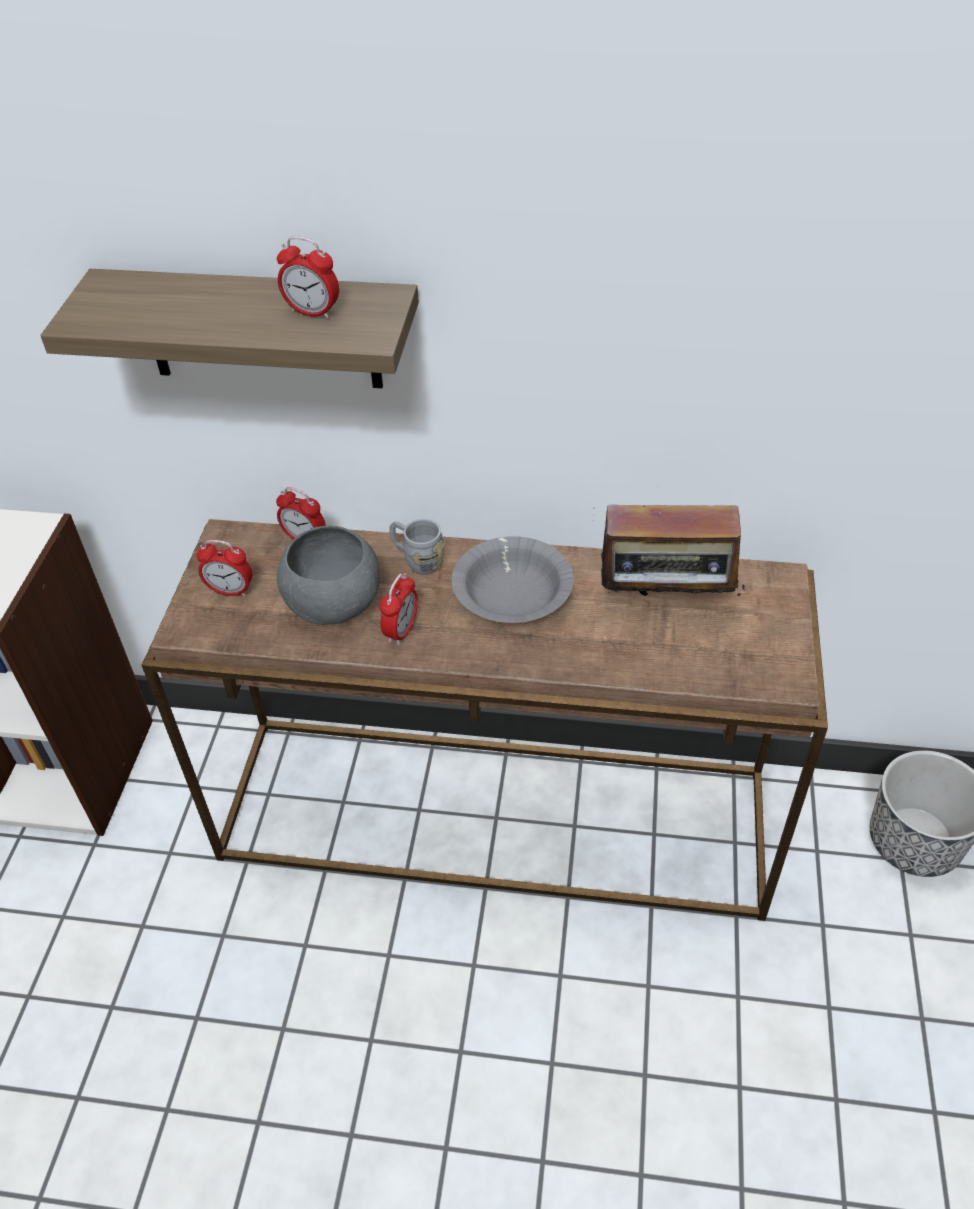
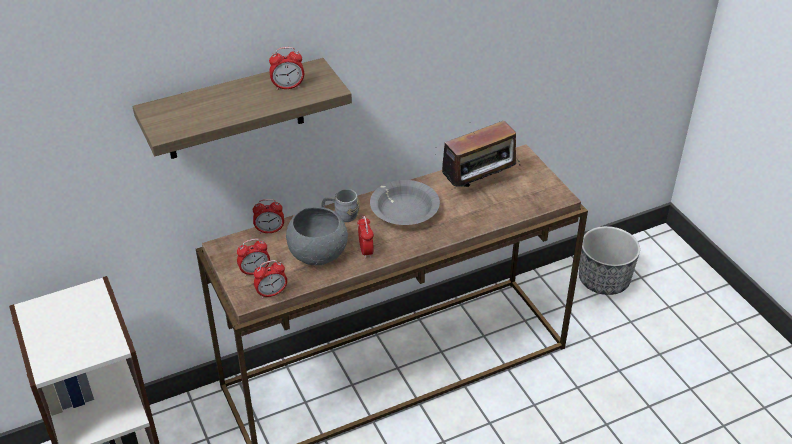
camera: 35 degrees left, 5 degrees down
(220, 634) = (271, 293): none -> alarm clock

